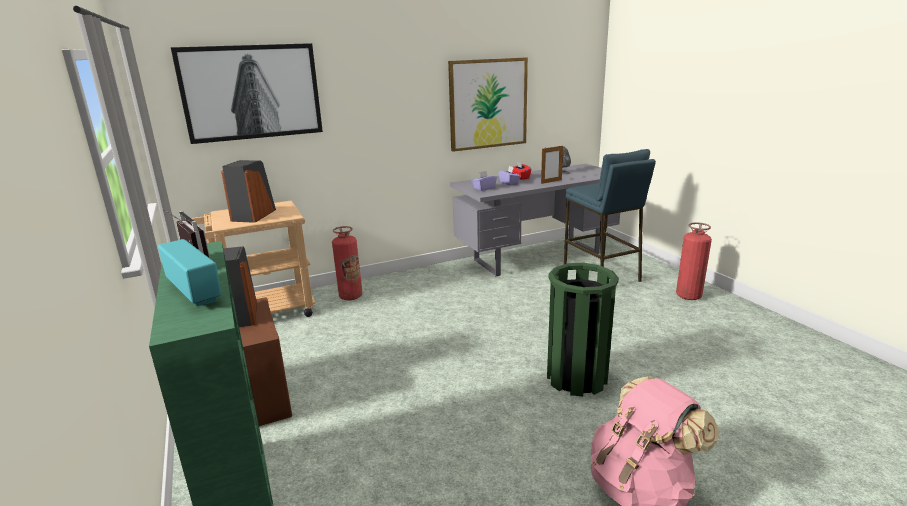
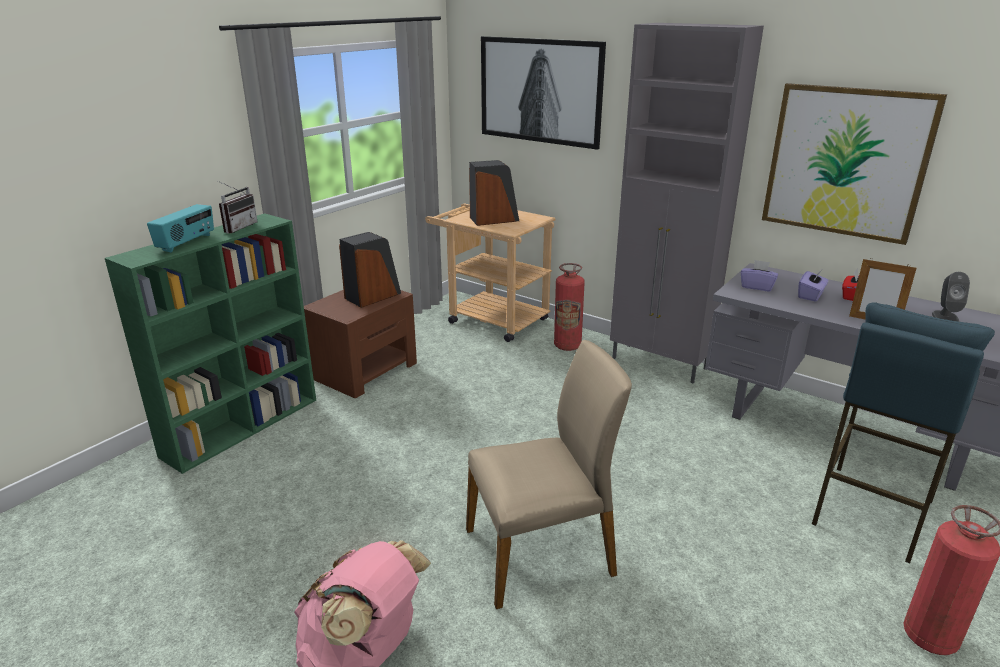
camera: 60 degrees right, 5 degrees up
(416, 275) = (660, 364): none -> grey cabinet
(576, 378) = (541, 552): green trash can -> beige chair

